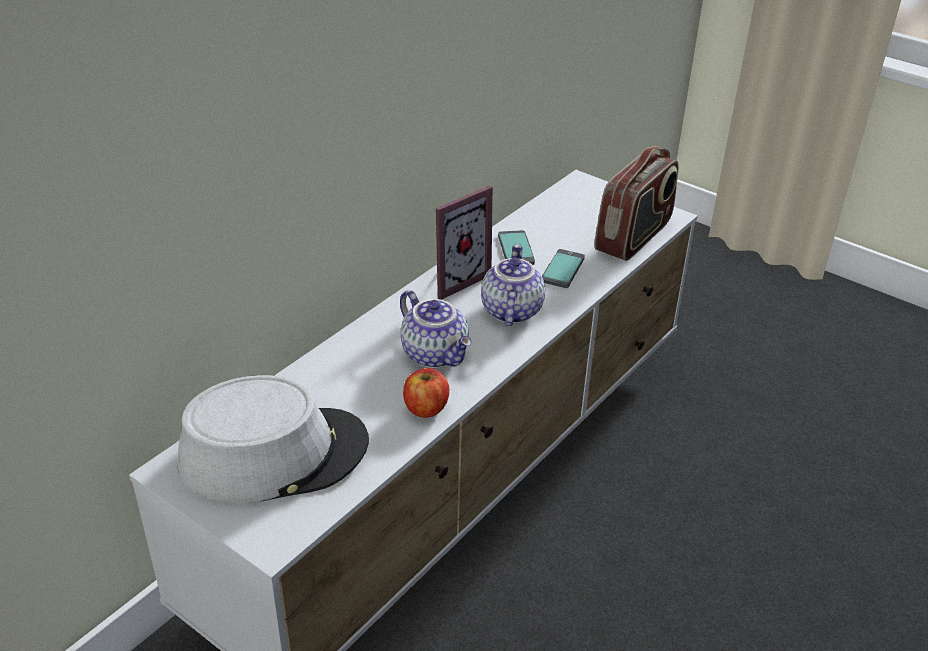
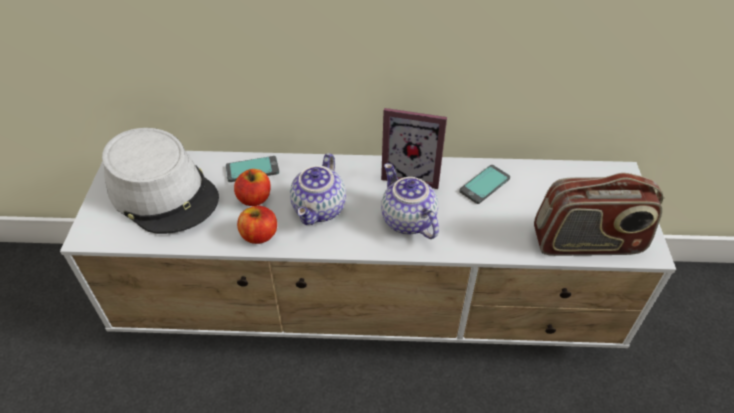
camera: 55 degrees right, 10 degrees up
(368, 390) = (254, 198): none -> apple
(510, 310) = (407, 220): teapot -> teapot turned 90 degrees counterclockwise
(562, 269) = (489, 223): phone -> phone (252, 169)

